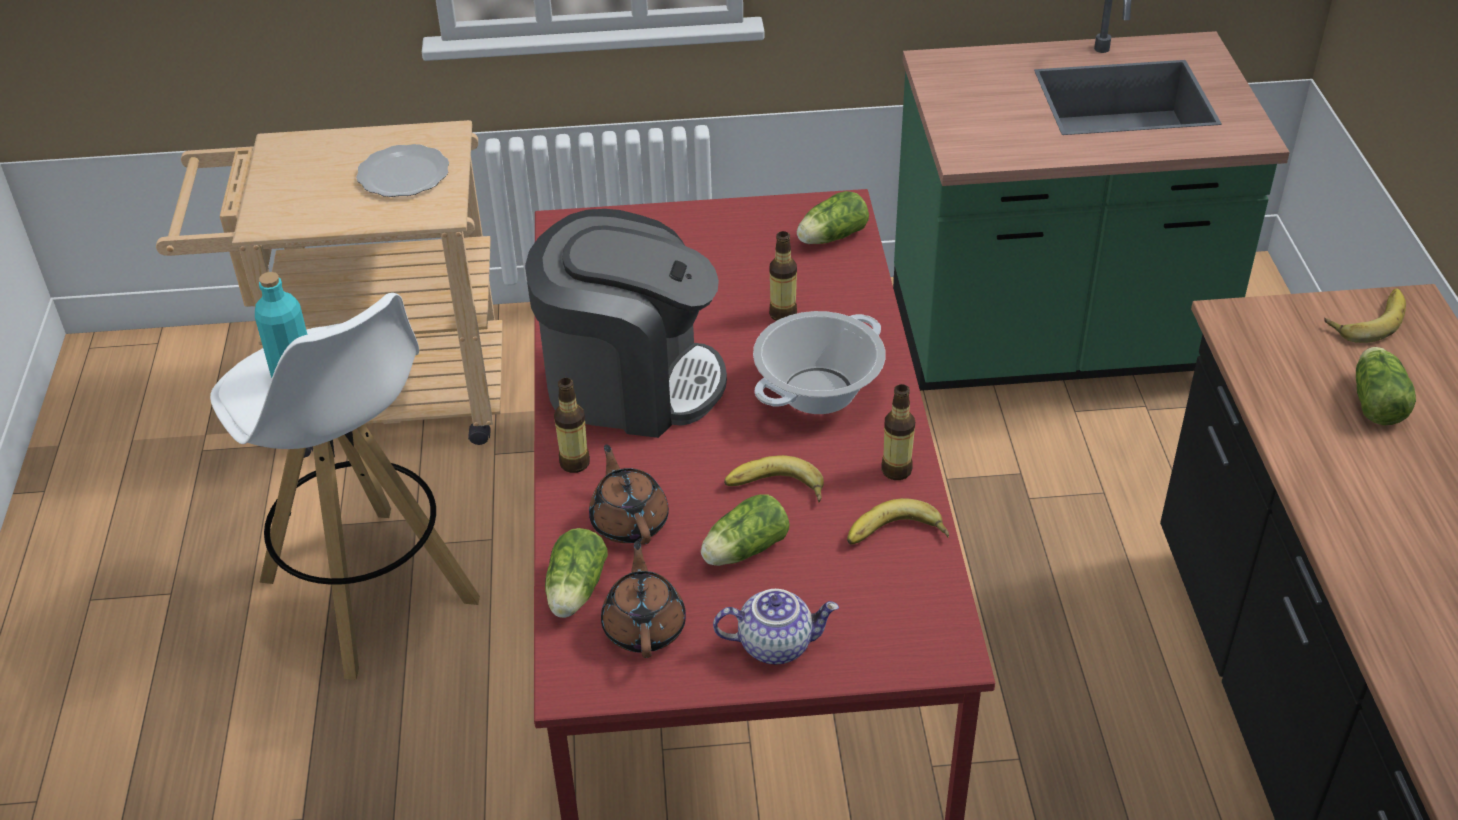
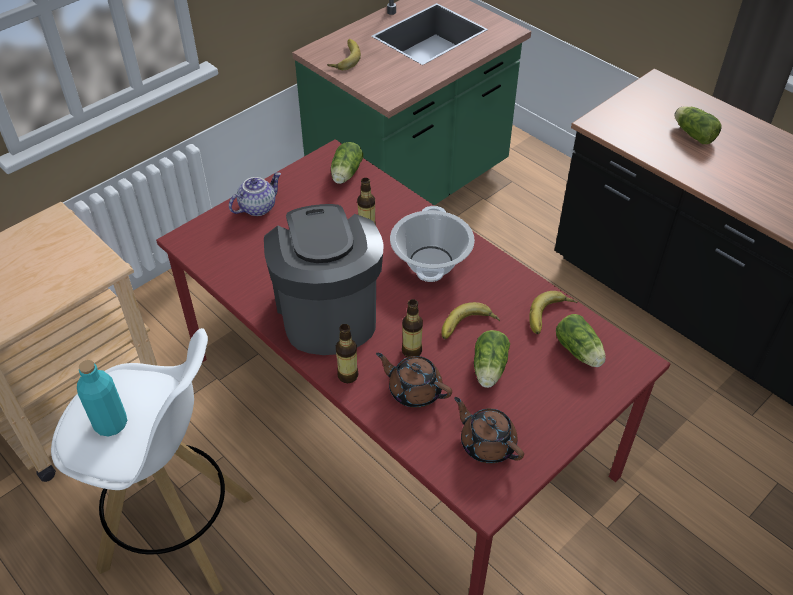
camera: 40 degrees left, 5 degrees up
(402, 175) = (53, 257): plate -> none
(574, 592) = (430, 449): lettuce -> lettuce (580, 352)
(630, 382) = (327, 311): coffee machine -> coffee machine turned 75 degrees counterclockwise
(776, 643) = (558, 409): teapot -> teapot (257, 207)
(896, 470) = (513, 282): bottle -> bottle (411, 351)
(1366, 318) = (647, 97): banana -> banana (343, 58)

